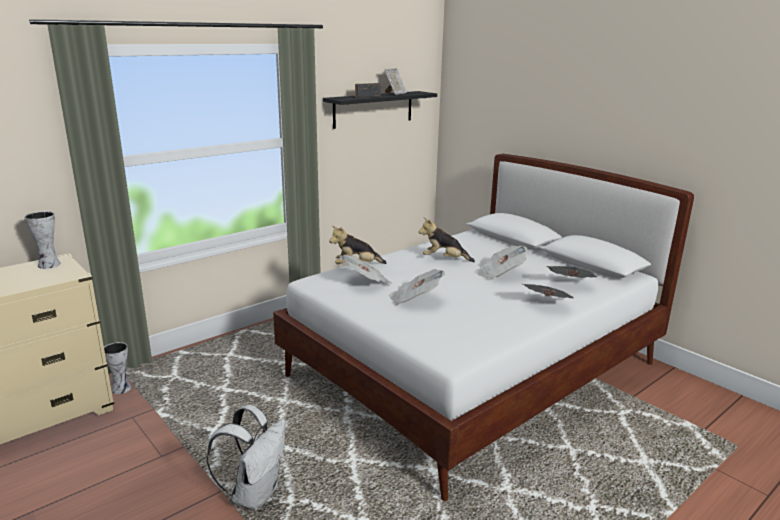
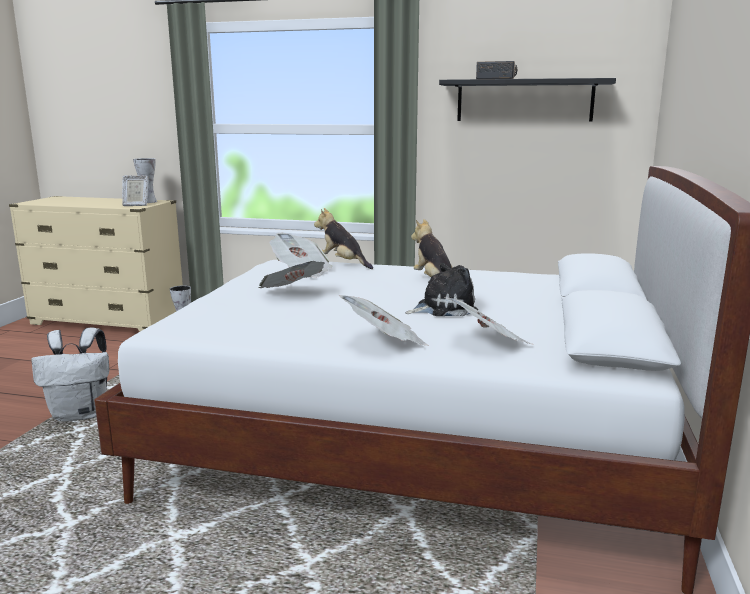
camera: 55 degrees right, 5 degrees down
(395, 94) = (547, 78): picture frame -> picture frame (136, 205)
(499, 274) = (443, 308): newspaper -> plush toy

